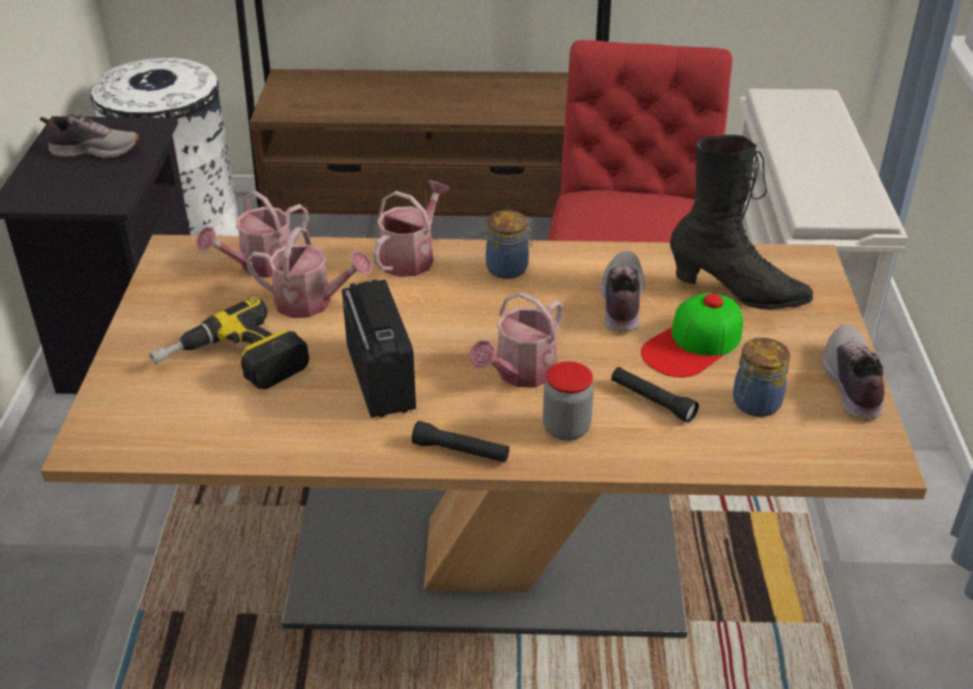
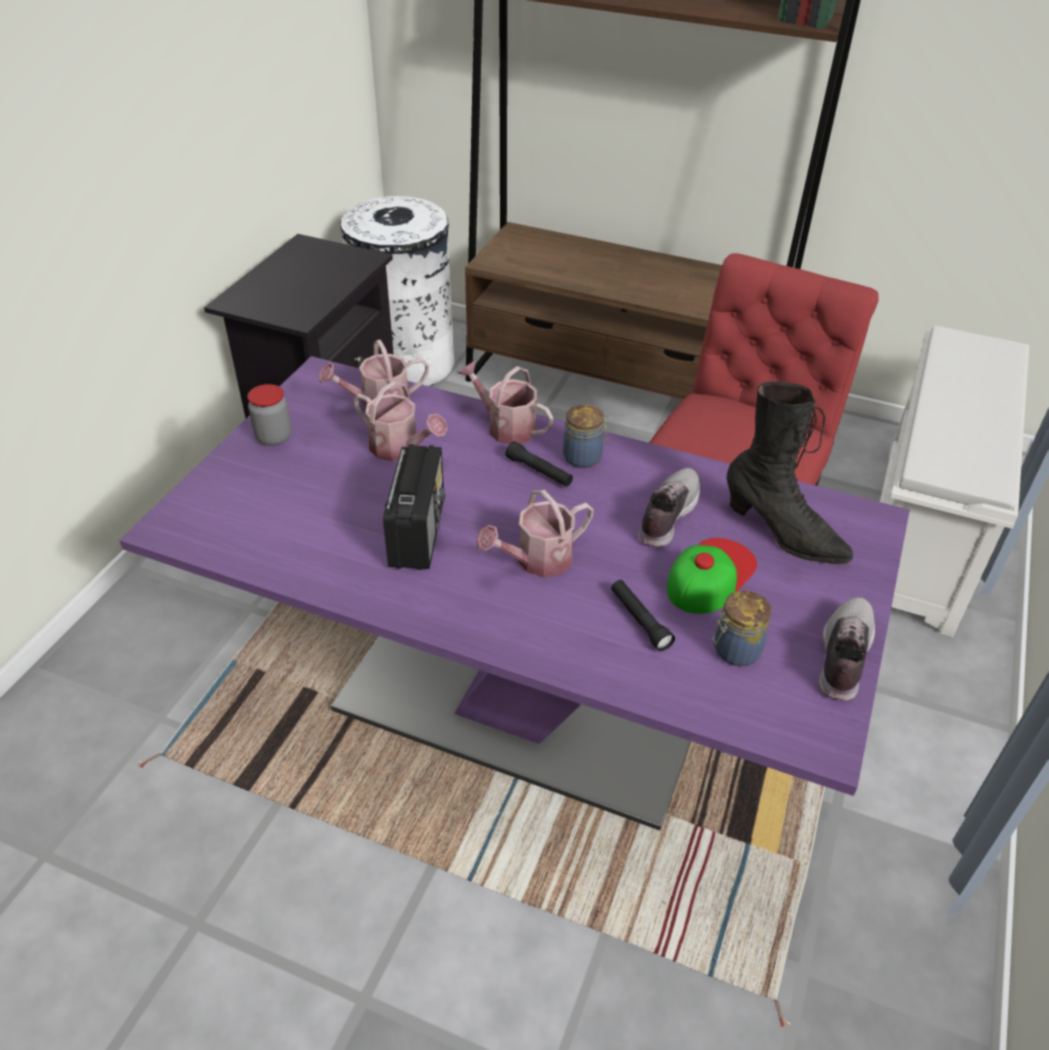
camera: 20 degrees right, 5 degrees up
(95, 151) = (313, 271): shoe -> none
(233, 365) = (308, 488): power drill -> none
(411, 257) = (506, 426): watering can -> watering can turned 105 degrees counterclockwise
(461, 451) = (445, 619): black flashlight -> black flashlight (539, 471)
(486, 561) = (520, 704): beige dining table -> purple dining table
(566, 428) = (547, 624): jar -> jar (274, 437)
(693, 344) = (710, 575): cap -> cap turned 150 degrees clockwise

